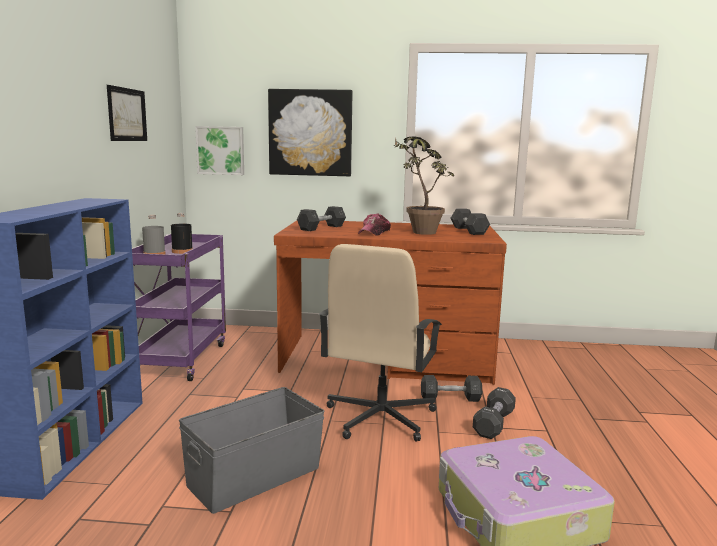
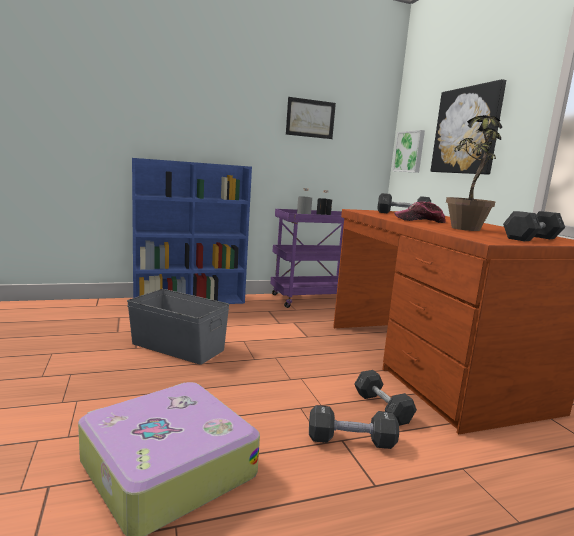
camera: 65 degrees right, 0 degrees up
(379, 417) = (299, 376): beige office chair -> none

